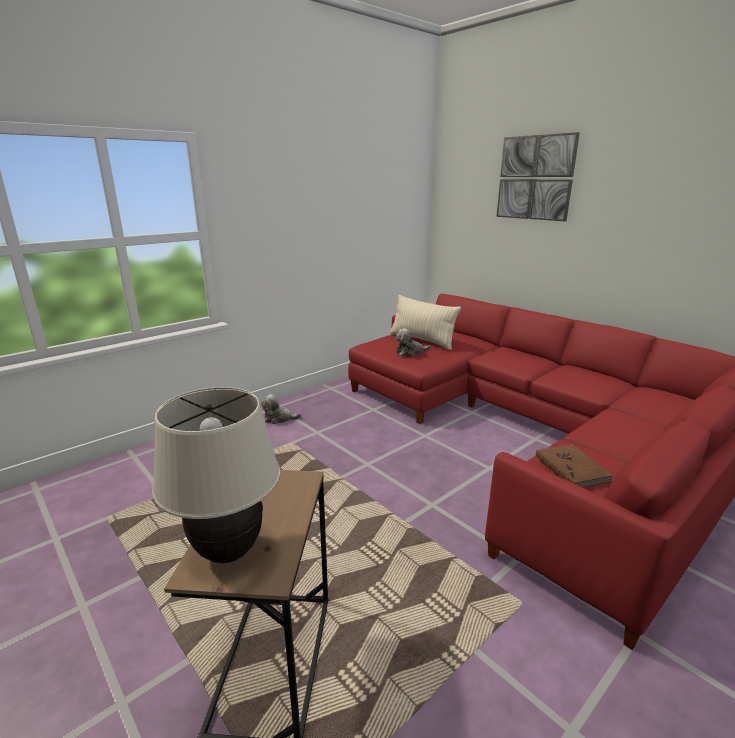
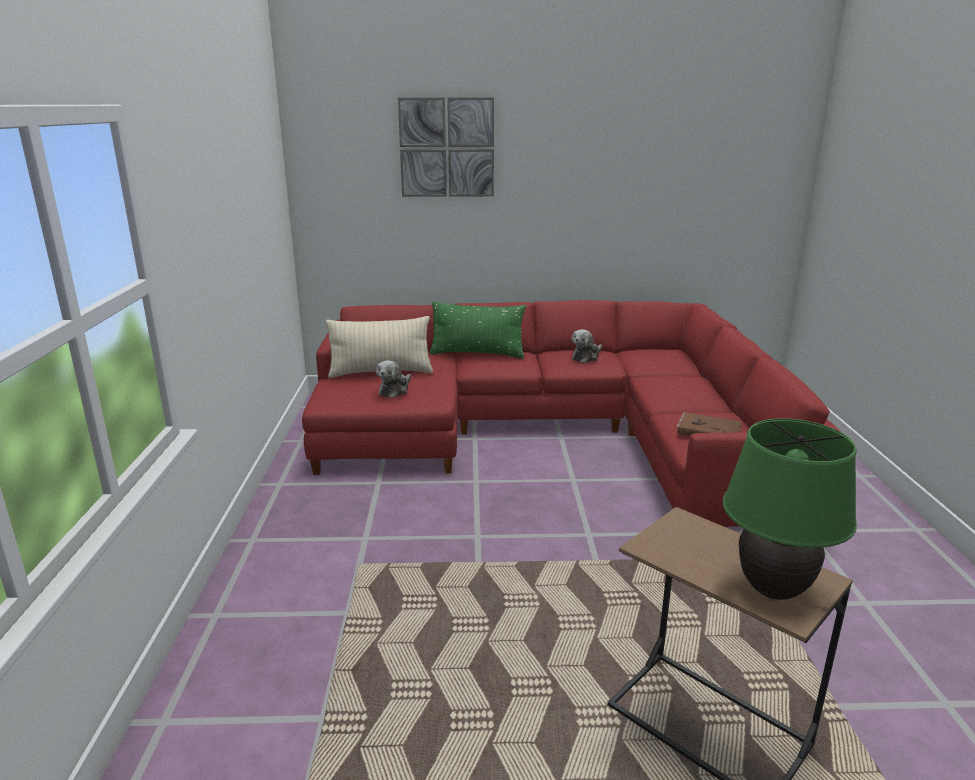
camera: 50 degrees left, 0 degrees up
(229, 552) = (773, 590): beige table lamp -> green table lamp
(279, 418) = (286, 550): plush toy -> plush toy (586, 357)
(507, 350) = (477, 354): none -> green pillow

